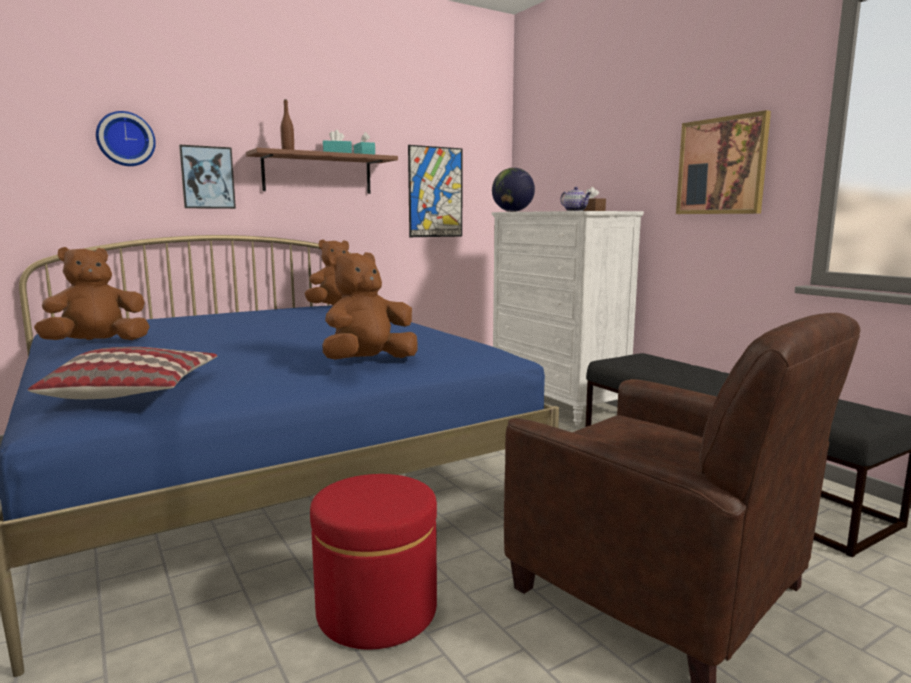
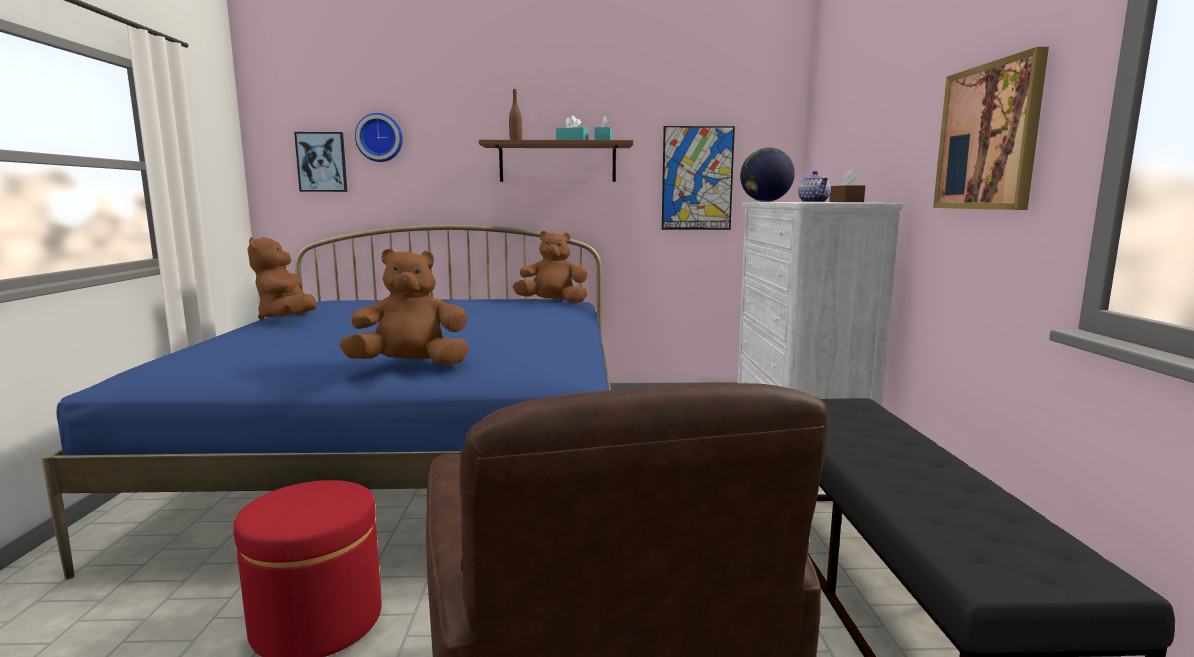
camera: 30 degrees right, 0 degrees up
(97, 343) = (287, 319): brown plush toy -> brown plush toy turned 90 degrees counterclockwise
(135, 391) = (196, 366): pillow -> none
(207, 177) = (448, 170): picture -> picture (322, 162)

